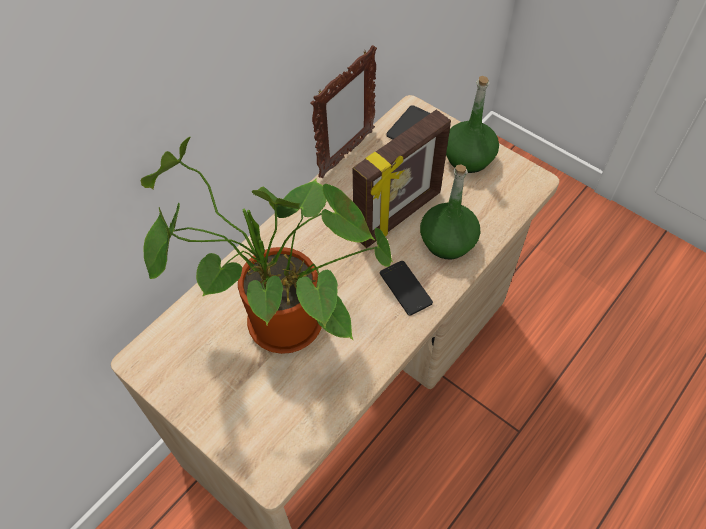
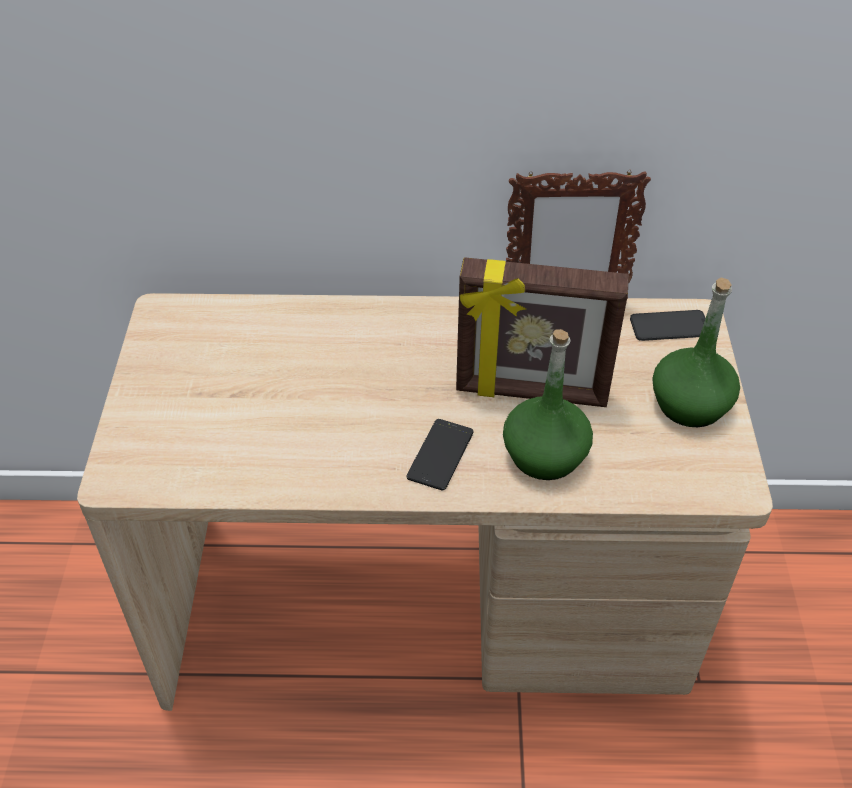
camera: 50 degrees right, 10 degrees down
(276, 325) = (288, 380): potted plant -> none

